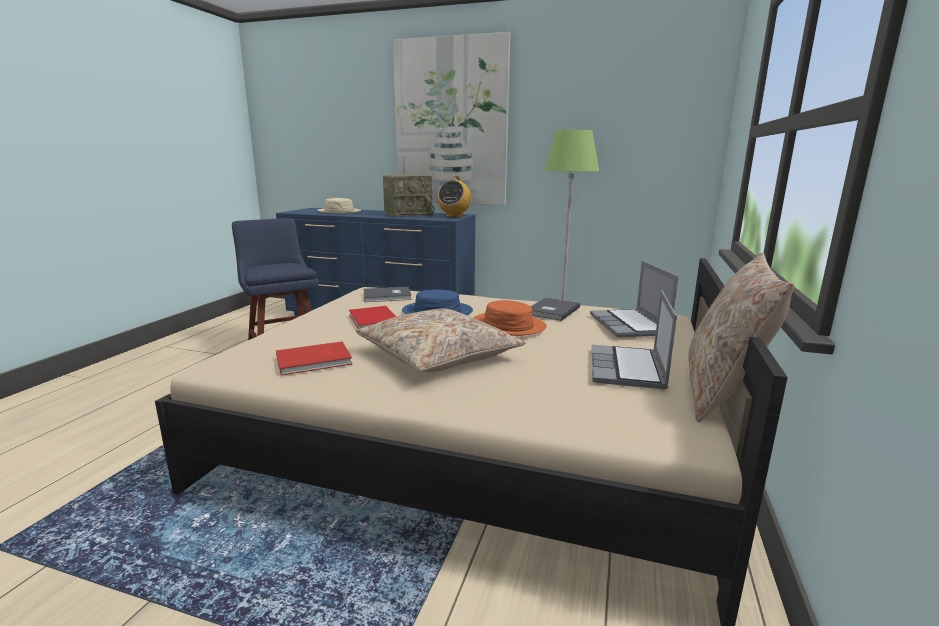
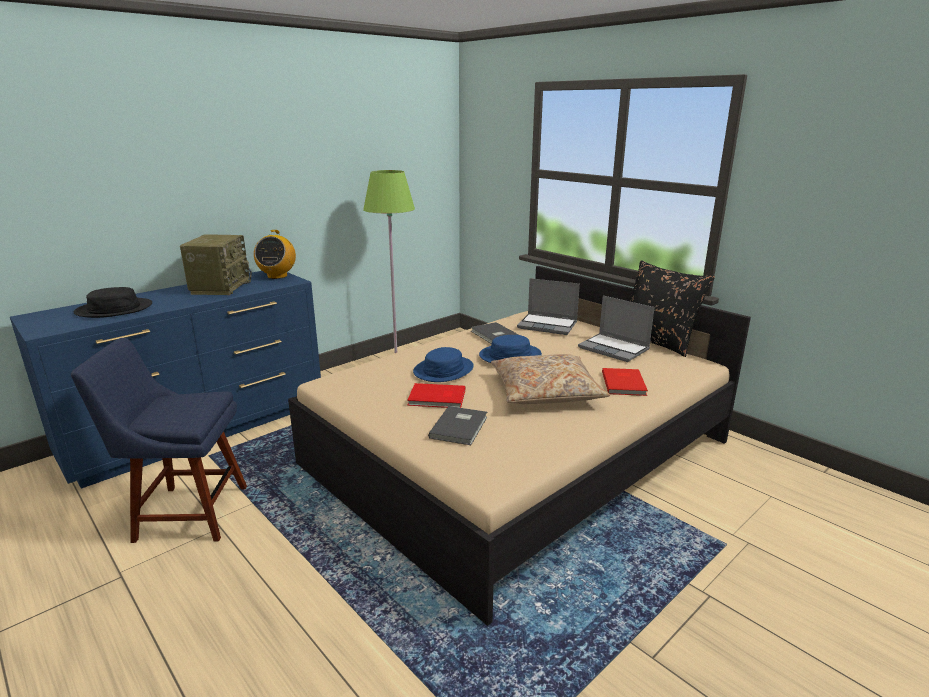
camera: 60 degrees left, 5 degrees up
(315, 361) = (520, 436): red book -> red book (625, 383)
(339, 212) = (114, 309): beige hat -> black hat
(388, 296) = (367, 379): grey book -> grey book (460, 427)
(450, 123) = (227, 166): picture -> none
(454, 216) = (277, 276): radio -> radio turned 45 degrees clockwise
(508, 325) = (510, 355): orange hat -> blue hat
(721, 393) = (657, 341): beige pillow -> black pillow

